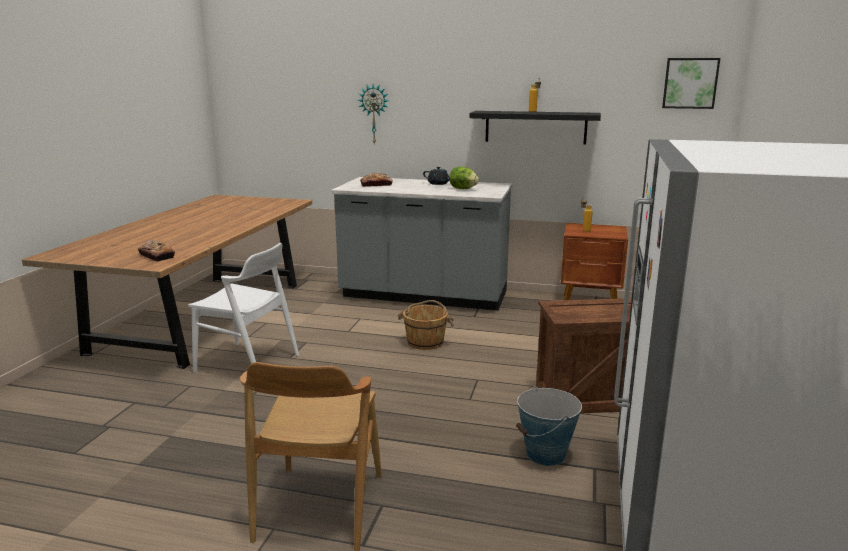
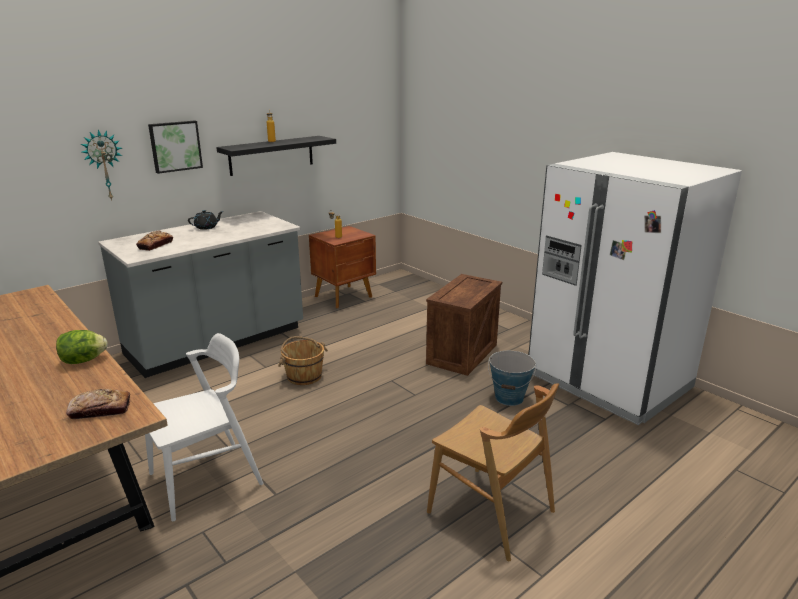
camera: 55 degrees left, 5 degrees up
(463, 189) = (245, 227): lettuce -> lettuce (83, 361)
(690, 83) = (373, 105): picture -> picture (175, 146)

